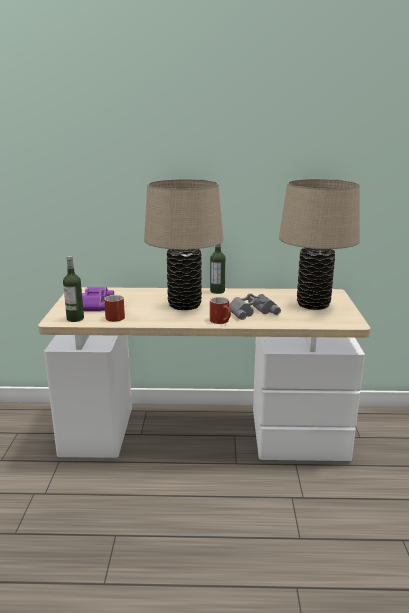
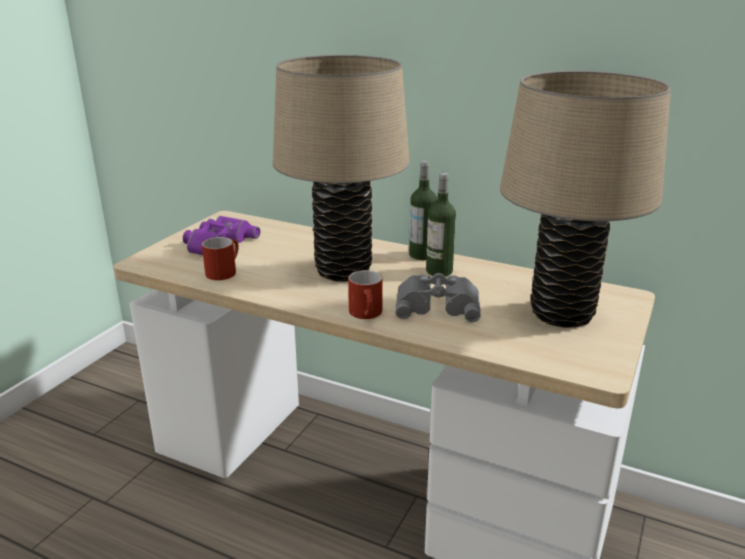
camera: 25 degrees right, 5 degrees up
(75, 318) = (169, 264): bottle -> bottle (439, 271)

